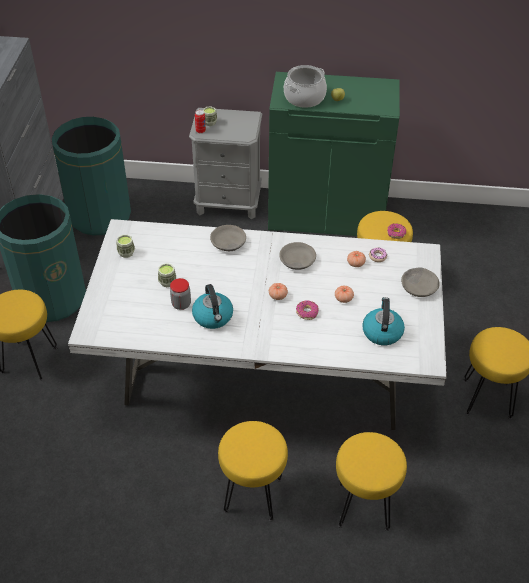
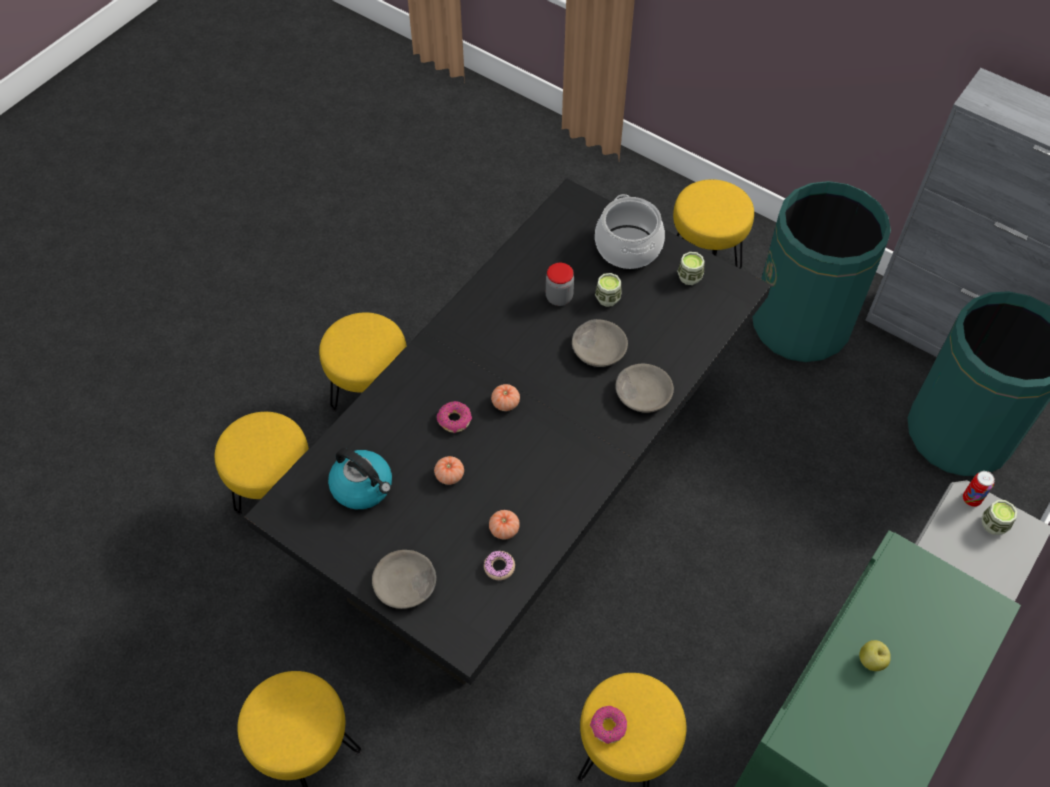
camera: 120 degrees right, 10 degrees up
(213, 317) = (515, 320): kettle -> none
(262, 379) = (525, 493): white dining table -> black dining table
(297, 261) = (556, 457): grey bowl -> grey bowl (598, 348)
(304, 98) = (902, 606): cooking pot -> cooking pot (627, 247)

